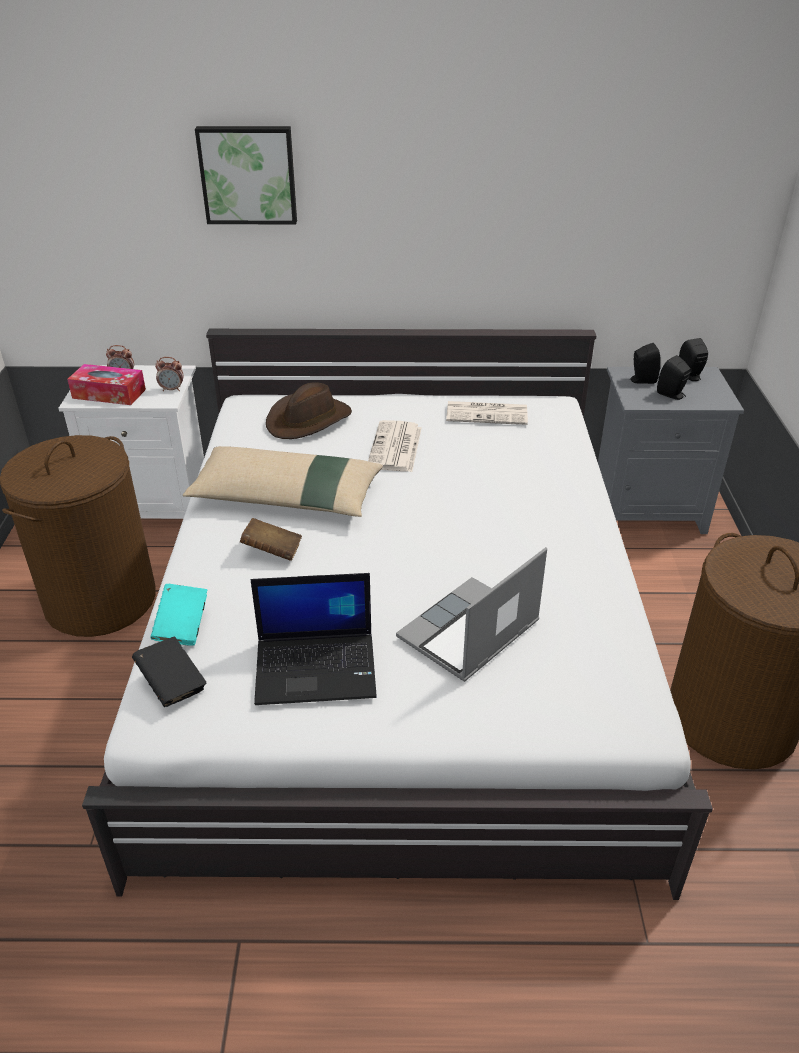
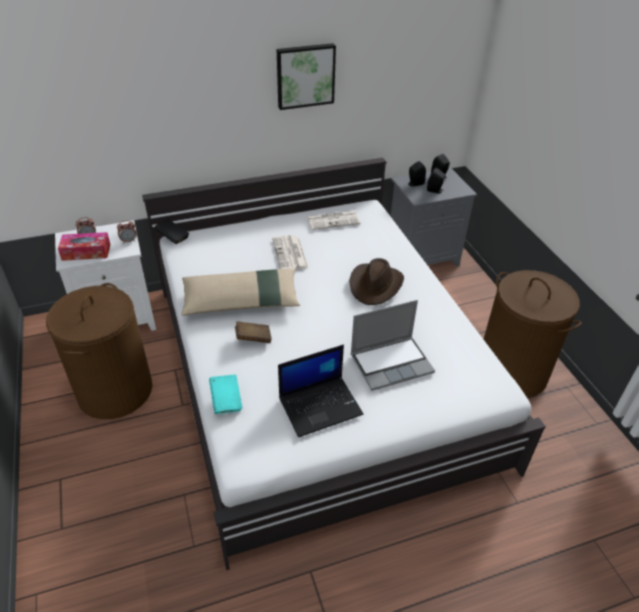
camera: 20 degrees left, 5 degrees up
(172, 683) = (241, 437): black book -> black book (173, 238)
(248, 174) = (162, 91): picture -> picture (305, 75)
(309, 420) = (226, 245): brown hat -> brown hat (375, 285)
(469, 633) = (392, 363): laptop -> laptop turned 135 degrees counterclockwise

